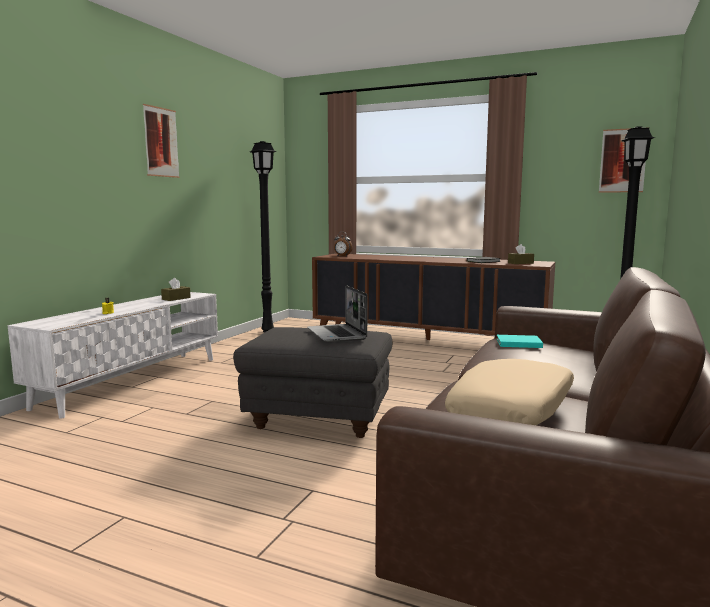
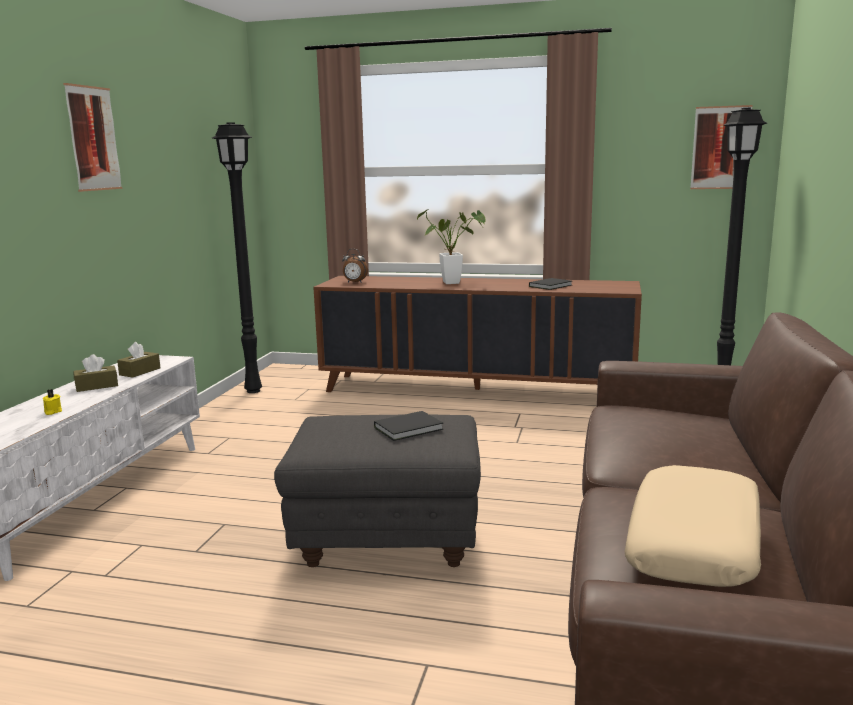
camera: 10 degrees left, 5 degrees up
(337, 334) = (410, 428): laptop -> black book
(414, 258) = (456, 282): none -> potted plant
(517, 343) = (639, 419): turquoise book -> none
(520, 263) = (600, 287): brown tissue box -> brown tissue box (97, 386)

